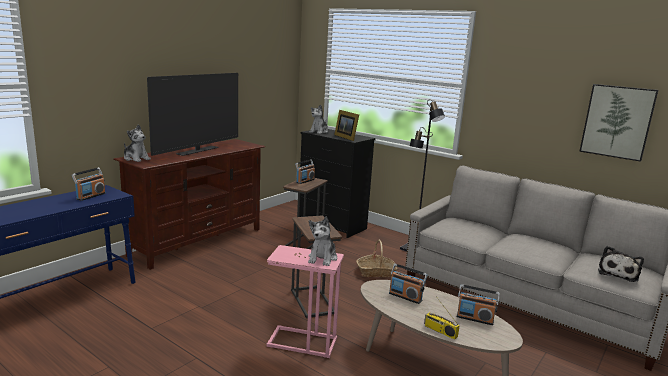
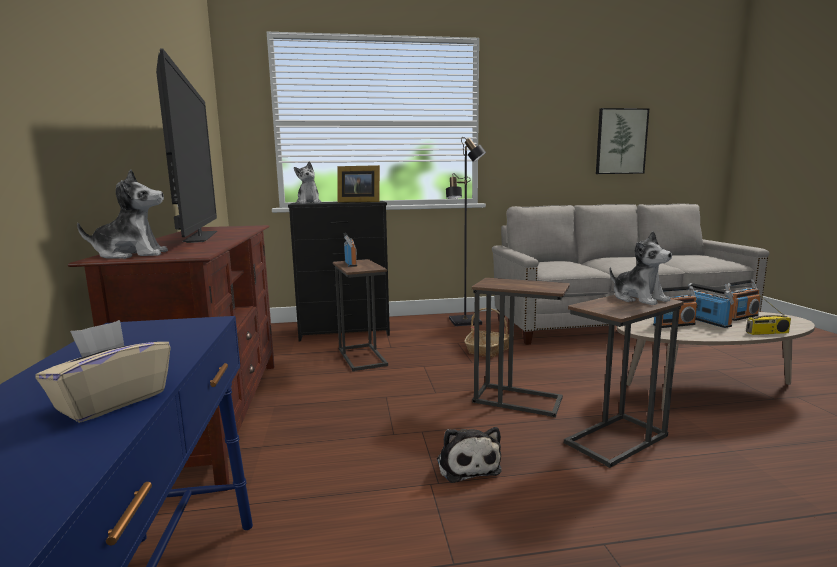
camera: 45 degrees left, 5 degrees down
(43, 210) = (112, 401): none -> beige tissue box
(90, 196) = (146, 342): radio -> radio (708, 322)
(303, 342) = (616, 439): pink side table -> brown side table
(618, 273) = (705, 259): plush toy -> plush toy (467, 464)

